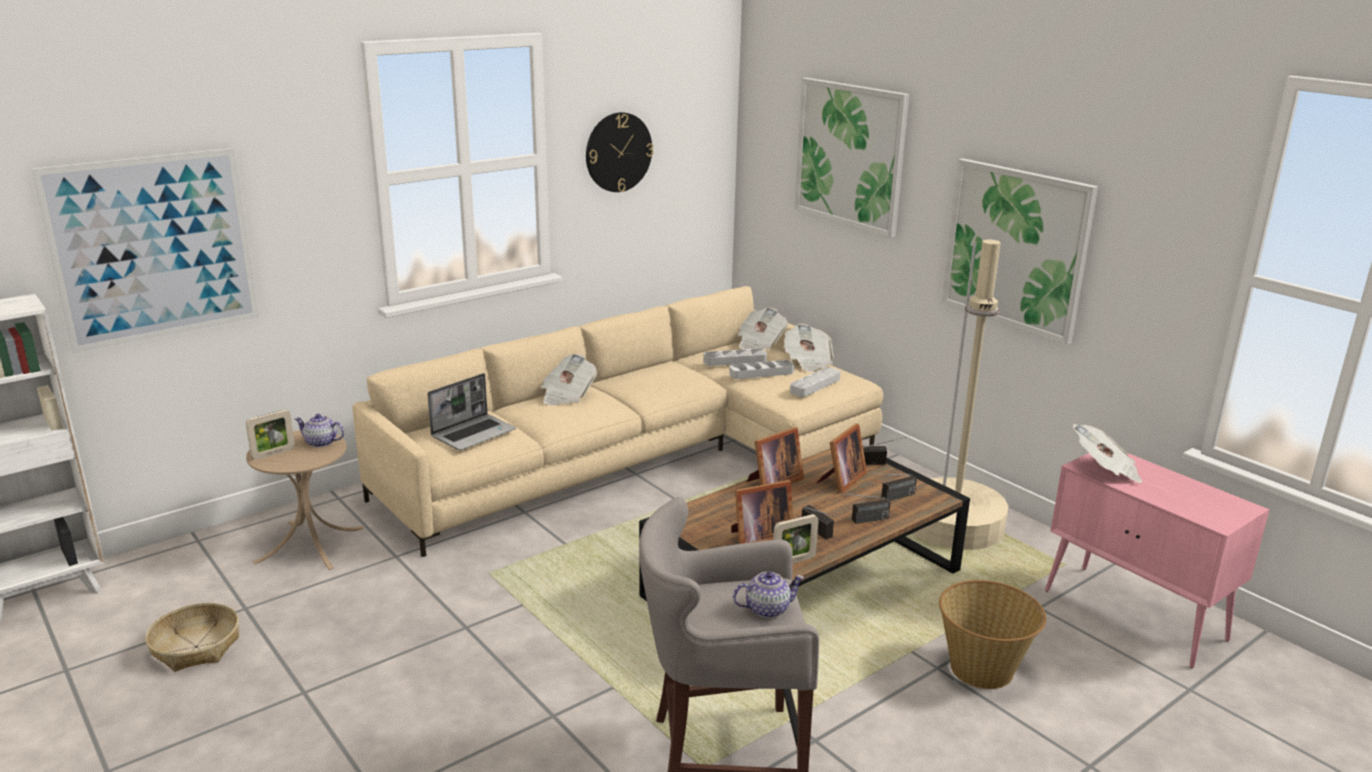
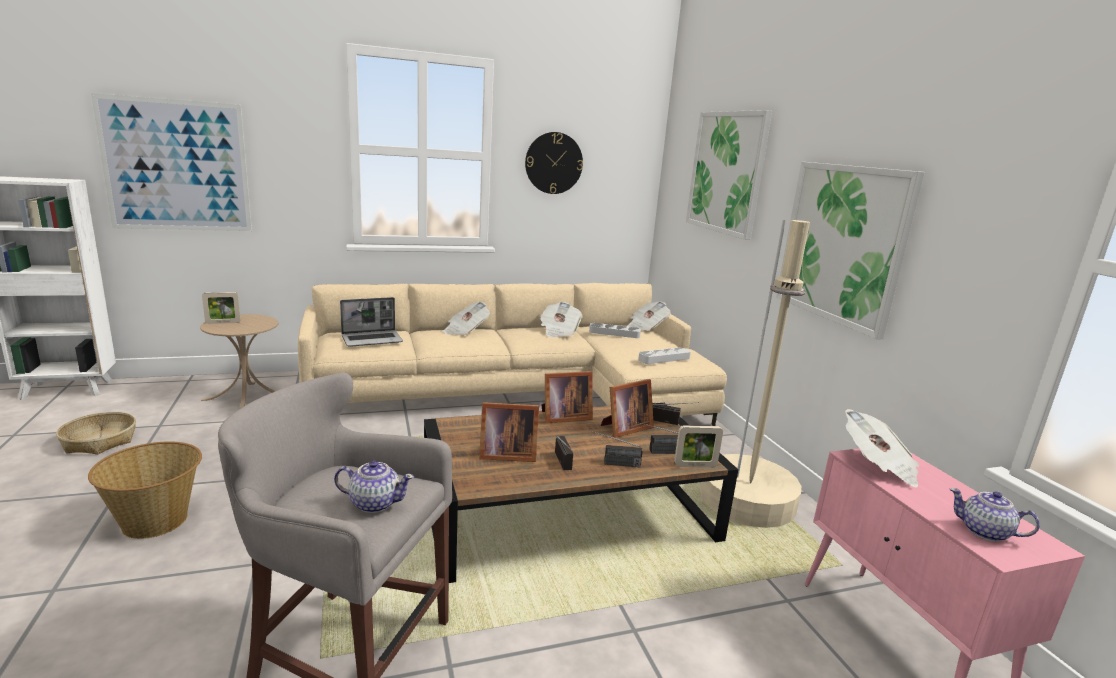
camera: 20 degrees right, 5 degrees down
(321, 442) = (260, 323): teapot -> teapot (985, 532)
(761, 373) = (627, 344): grey tray -> none
(793, 561) = (515, 480): picture frame -> picture frame (695, 466)
(808, 362) = (673, 344): newspaper -> newspaper (559, 331)
(982, 669) = (682, 647): basket -> basket (156, 521)

